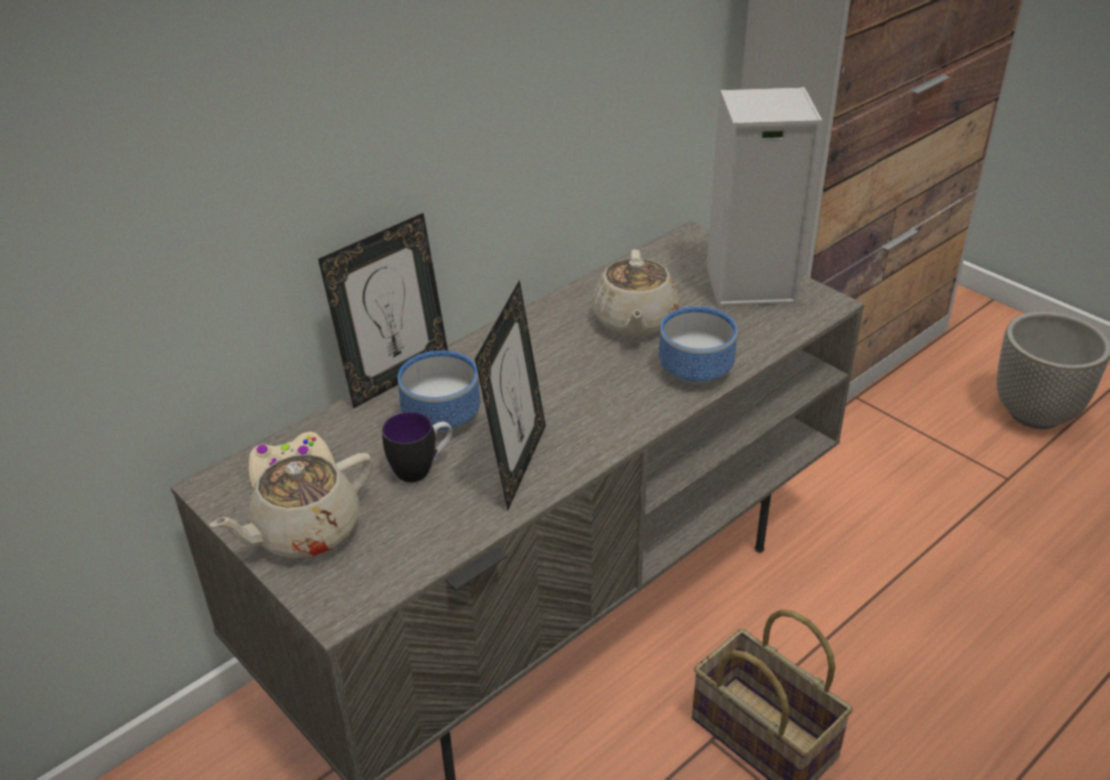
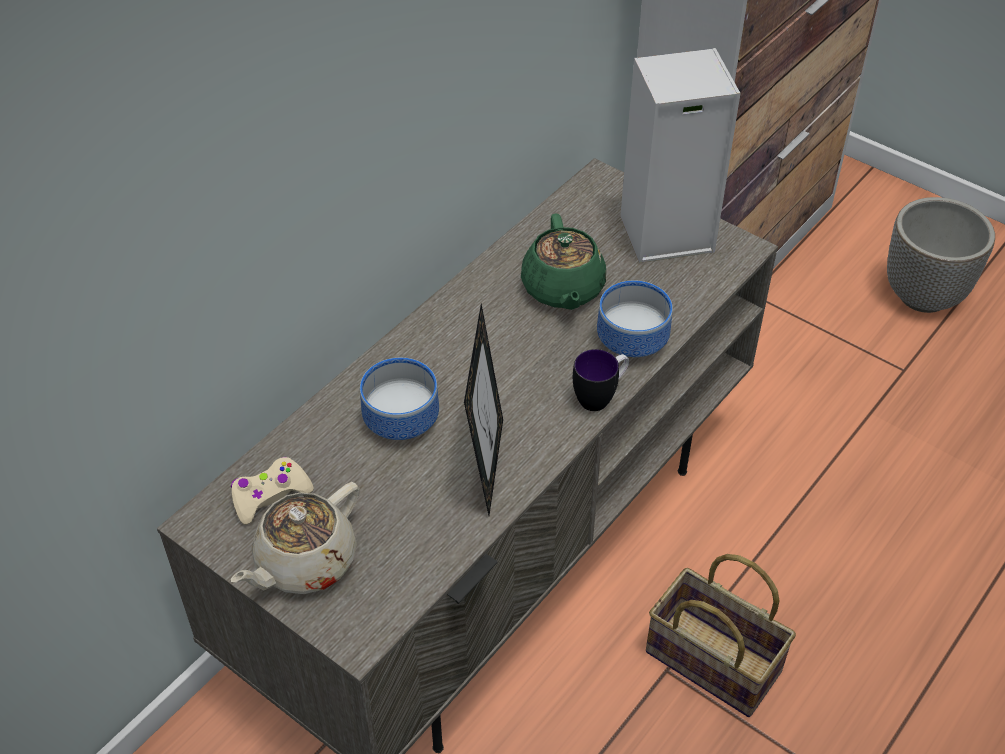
camera: 10 degrees left, 10 degrees up
(396, 377) = (344, 379): picture frame -> none
(422, 469) = (397, 481): mug -> mug (600, 397)
(634, 322) = (563, 289): beige teapot -> green teapot

